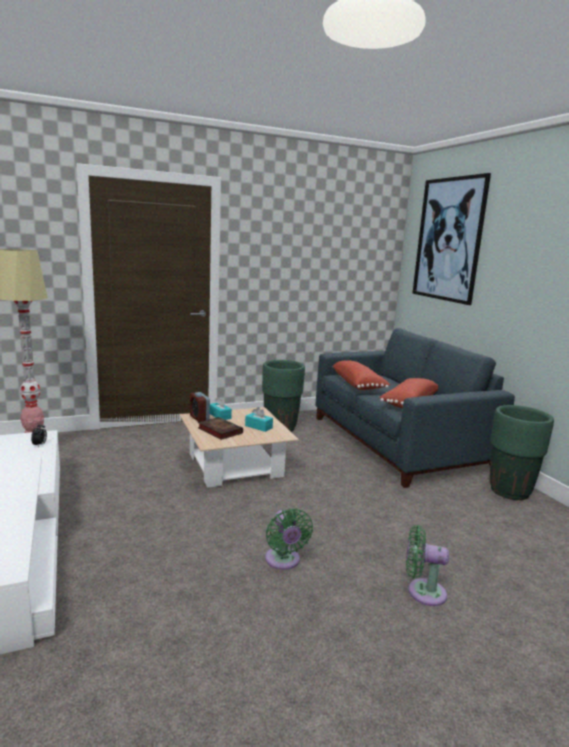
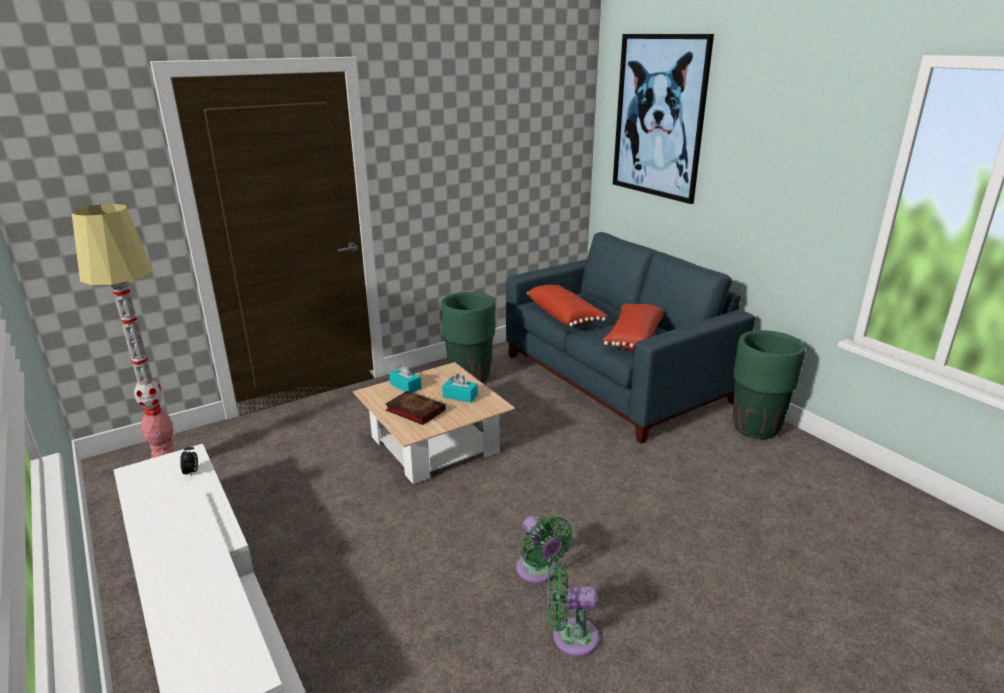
camera: 10 degrees left, 10 degrees up
(199, 418) = (381, 394): alarm clock -> none
(422, 591) = (699, 580): green fan -> green fan (570, 637)

